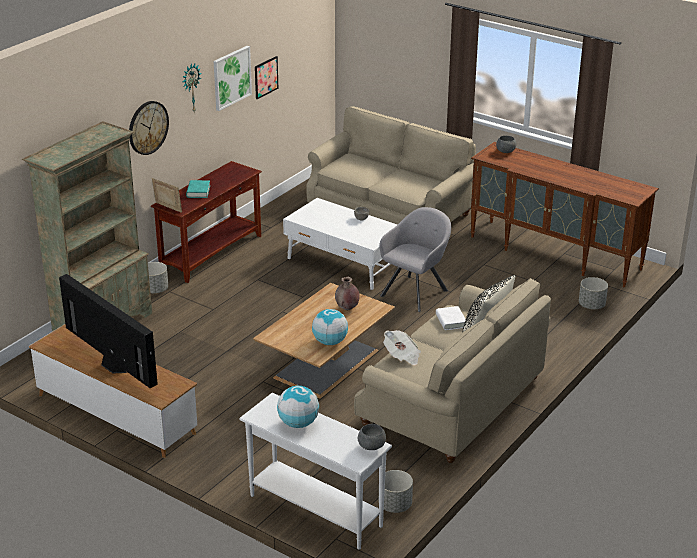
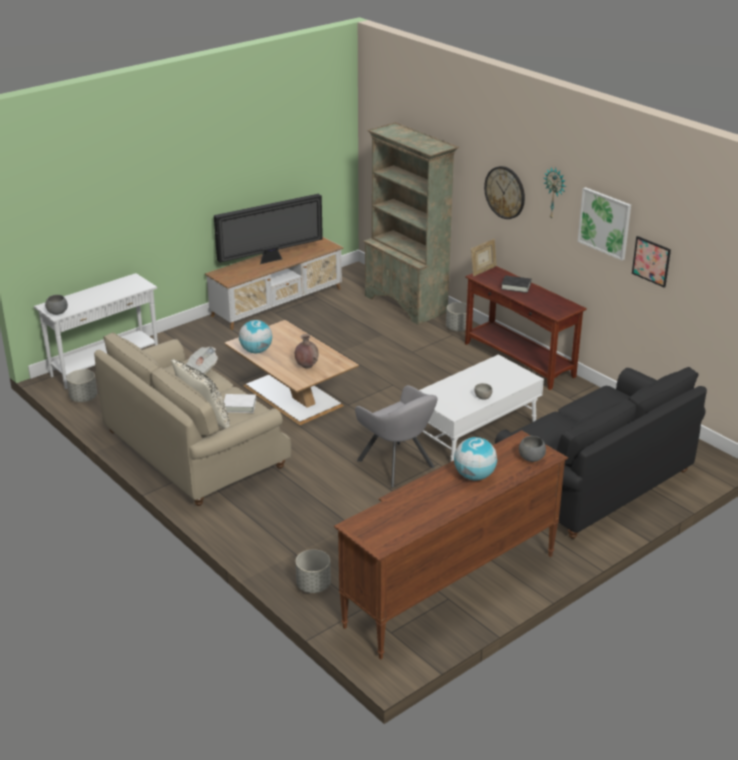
camera: 105 degrees right, 0 degrees up
(198, 191) = (516, 286): turquoise book -> black book
(298, 423) = (110, 291): globe -> globe (474, 476)
(390, 212) = (592, 481): beige sofa -> black sofa

